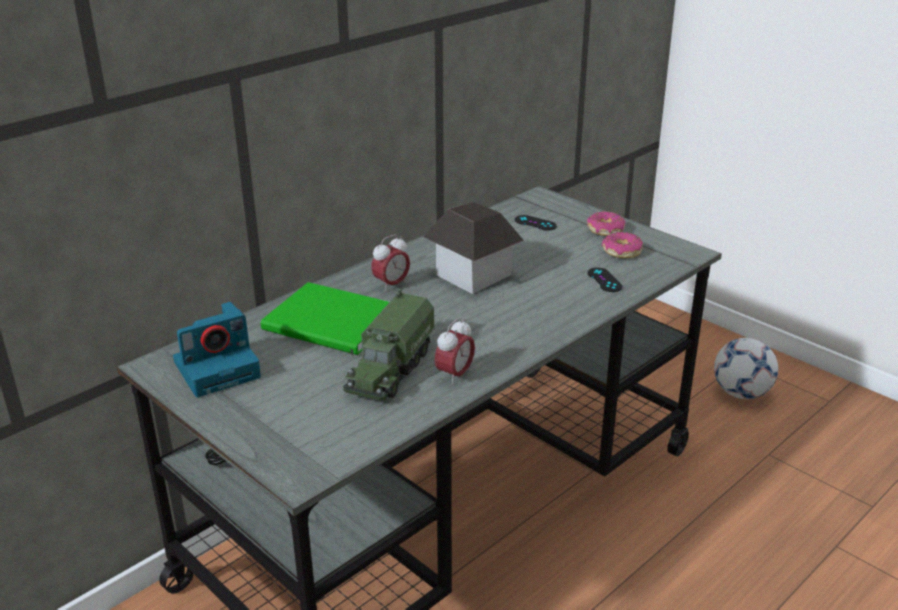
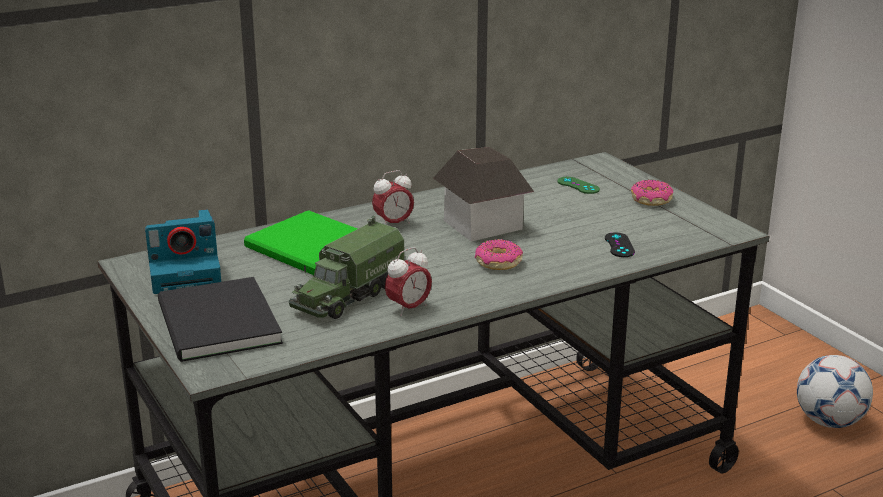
camera: 15 degrees right, 5 degrees down
(278, 423) = (216, 325): none -> black book
(535, 223) = (578, 185): black game controller -> green game controller
(621, 252) = (656, 222): donut -> donut (498, 262)

